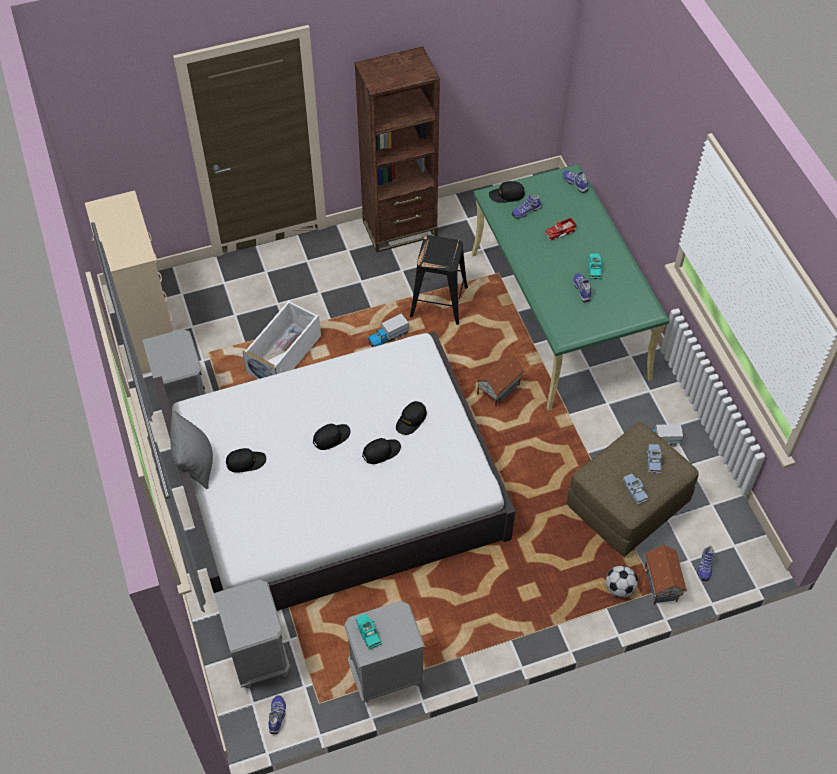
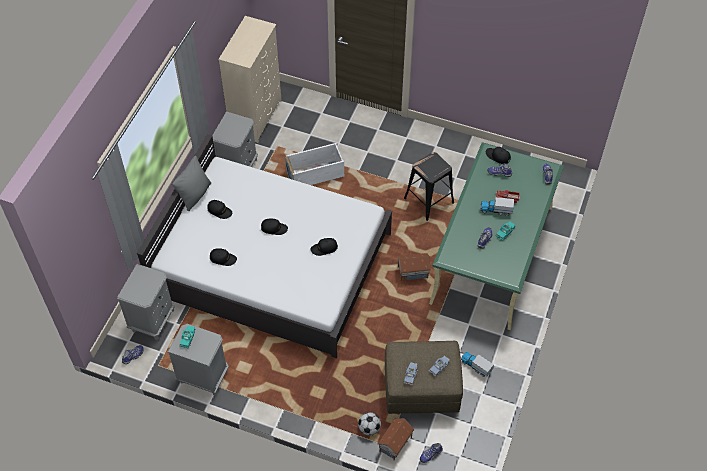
camera: 40 degrees right, 0 degrees up
(381, 452) = (291, 254): black cap -> black cap (223, 258)
(387, 338) = (379, 202): toy truck -> toy truck (496, 210)
(400, 228) = (448, 144): brown bookcase -> none

